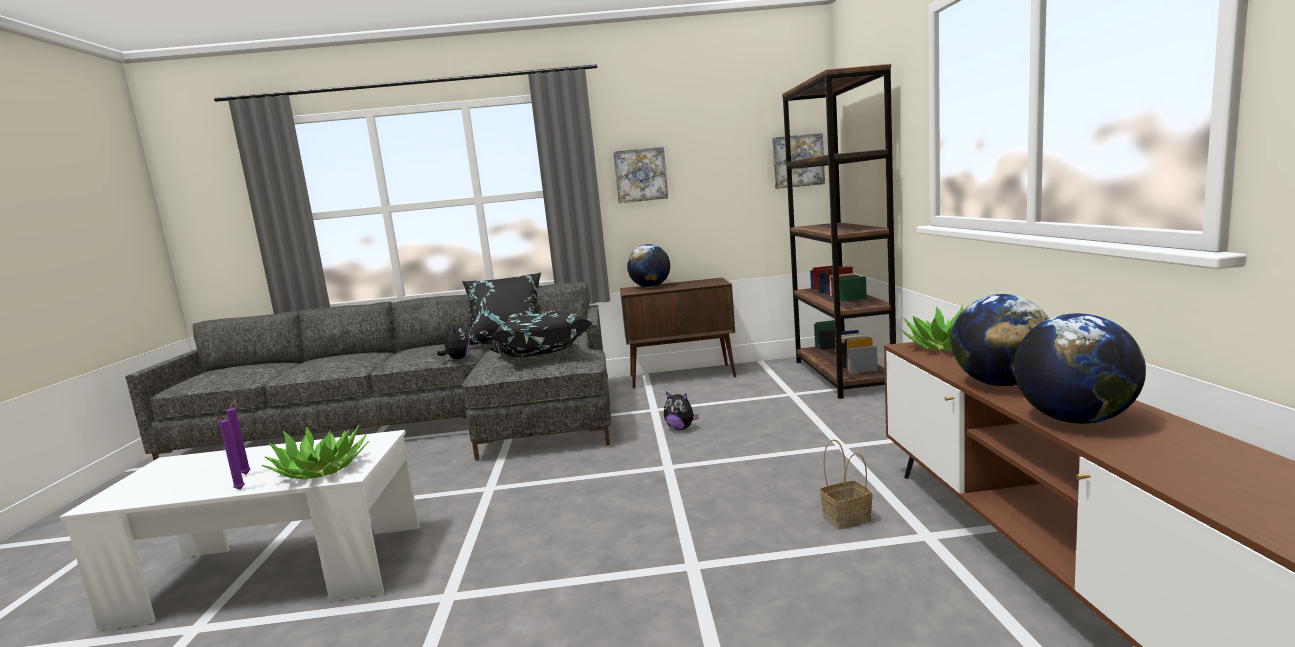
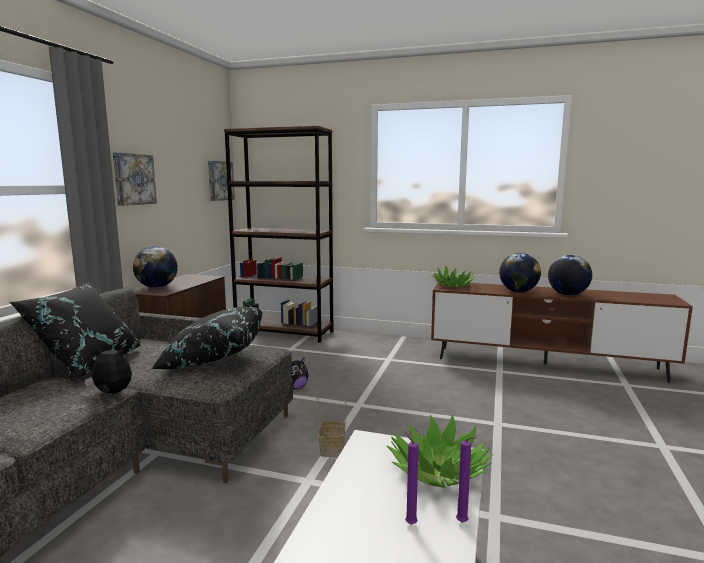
camera: 70 degrees left, 0 degrees up
(847, 518) = (471, 379): basket -> basket (331, 448)

